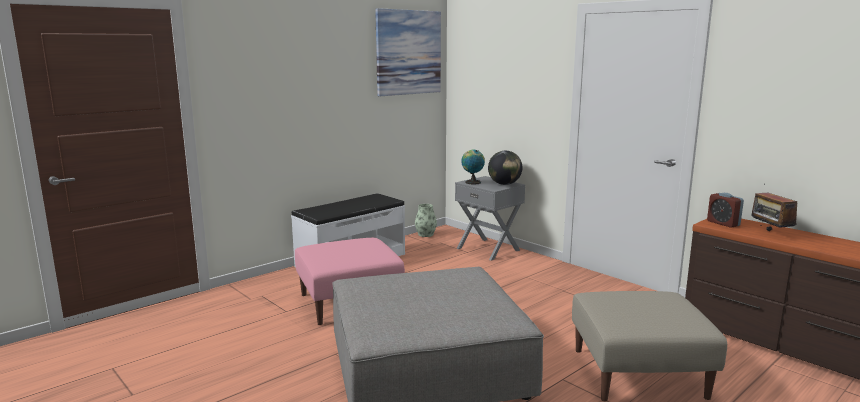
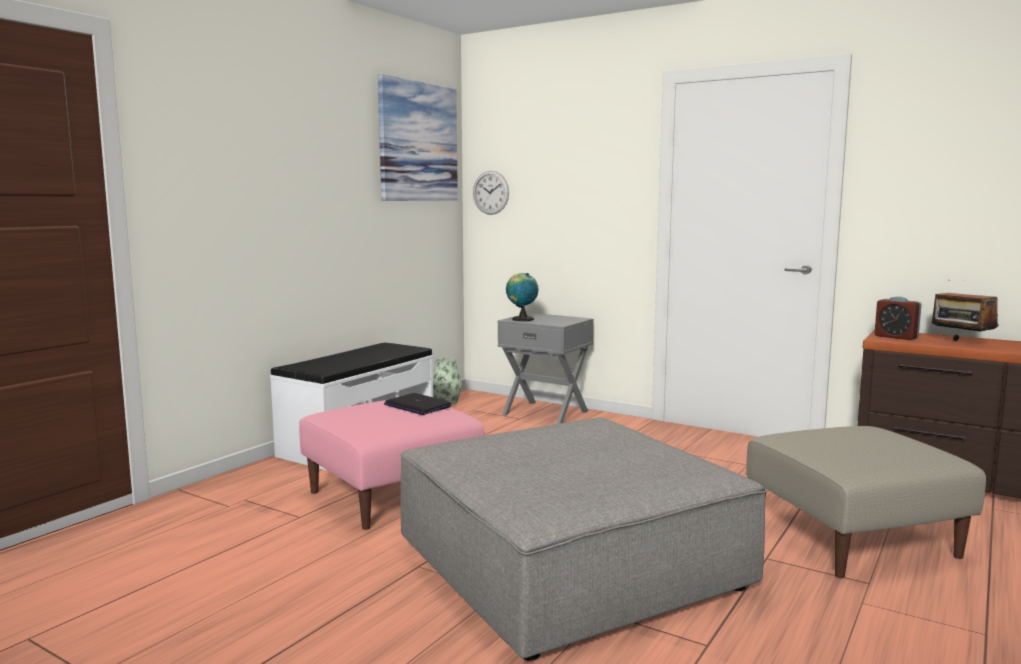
camera: 15 degrees left, 5 degrees down
(368, 246) = (417, 406): none -> laptop
(463, 87) = (490, 192): none -> wall clock
(504, 184) = (566, 319): globe -> none

